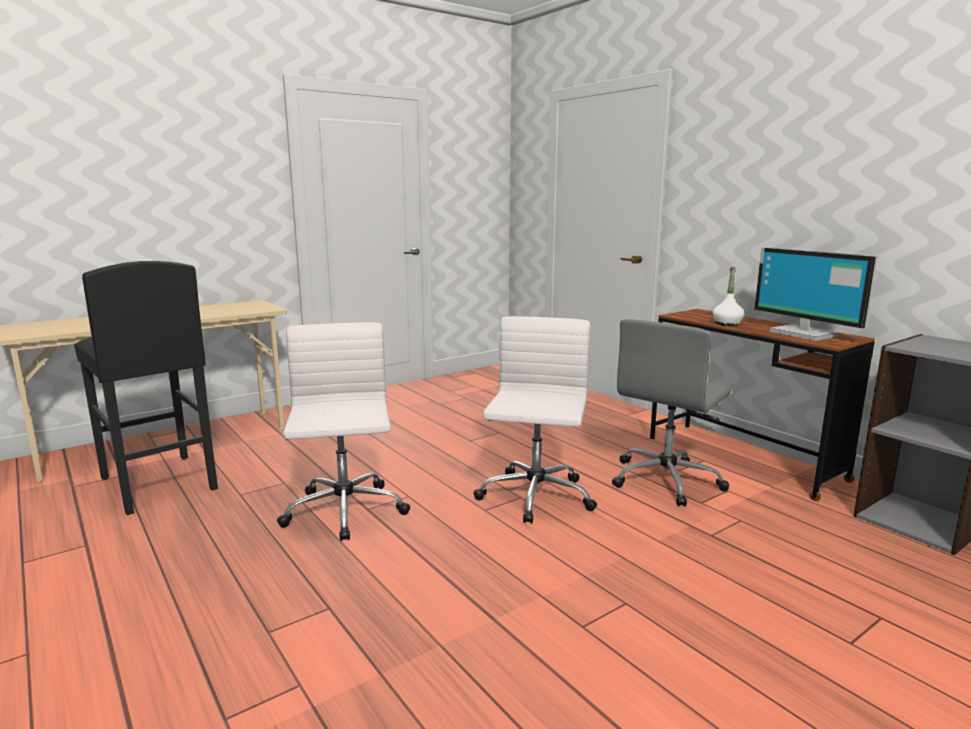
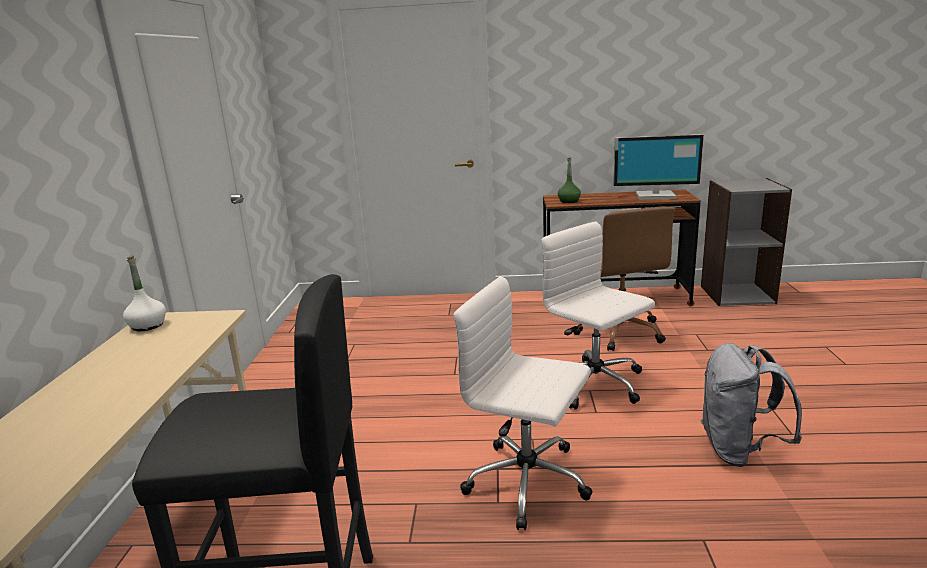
camera: 50 degrees left, 5 degrees up
(503, 598) = (739, 450): none -> grey backpack
(666, 480) = (620, 332): grey office chair -> brown office chair
(696, 316) = (569, 201): none -> green bottle
(727, 323) = (603, 201): white bottle -> white bottle (147, 325)

